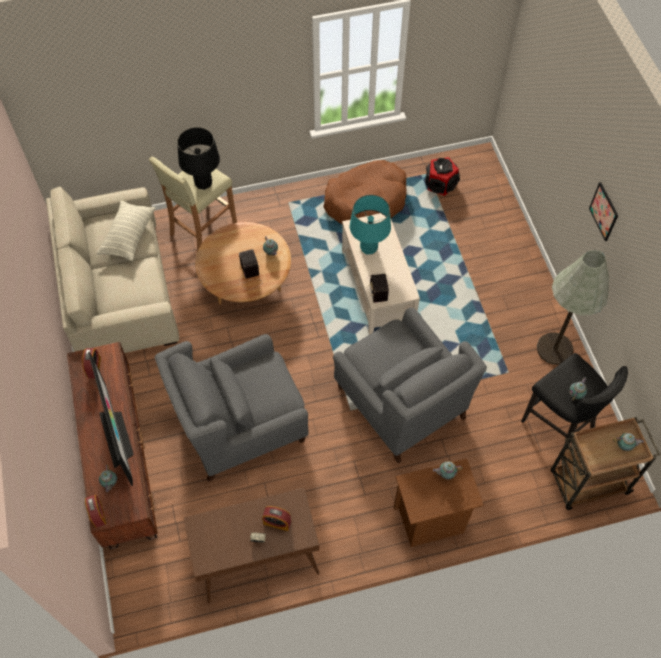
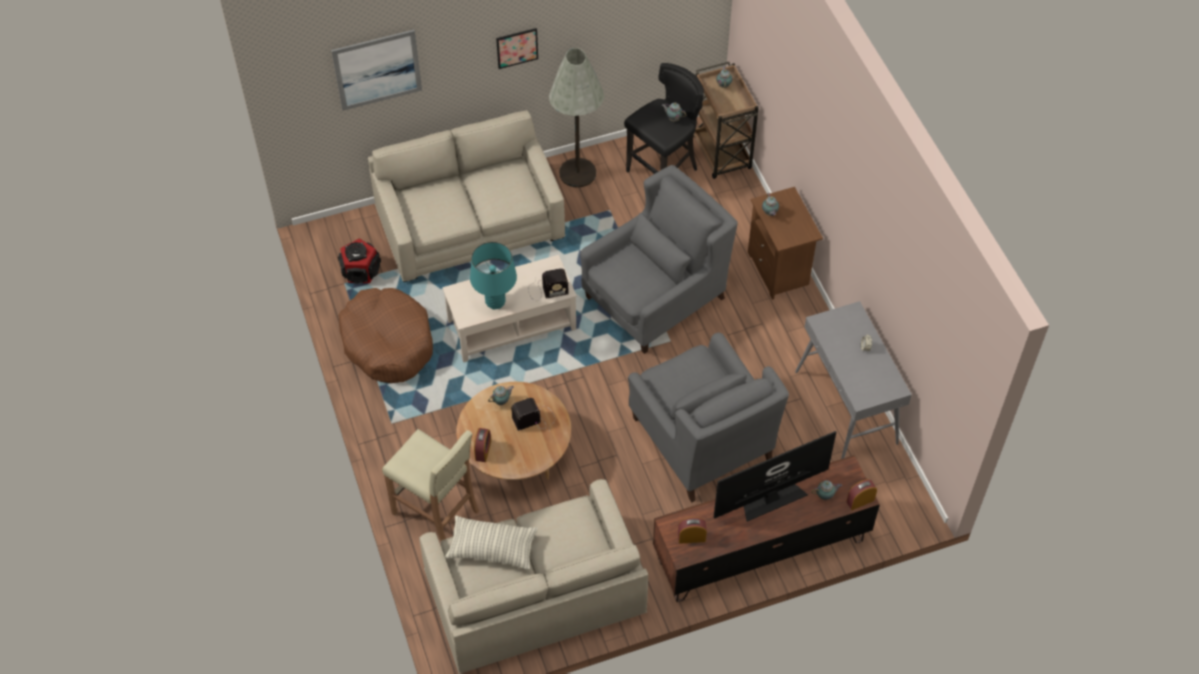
camera: 95 degrees left, 5 degrees down
(203, 183) = (428, 454): black table lamp -> none
(257, 559) = (846, 408): brown console table -> grey console table
(277, 522) = (845, 335): alarm clock -> alarm clock (483, 450)
(493, 261) = (470, 222): none -> beige sofa
(554, 95) = (377, 69): none -> picture

